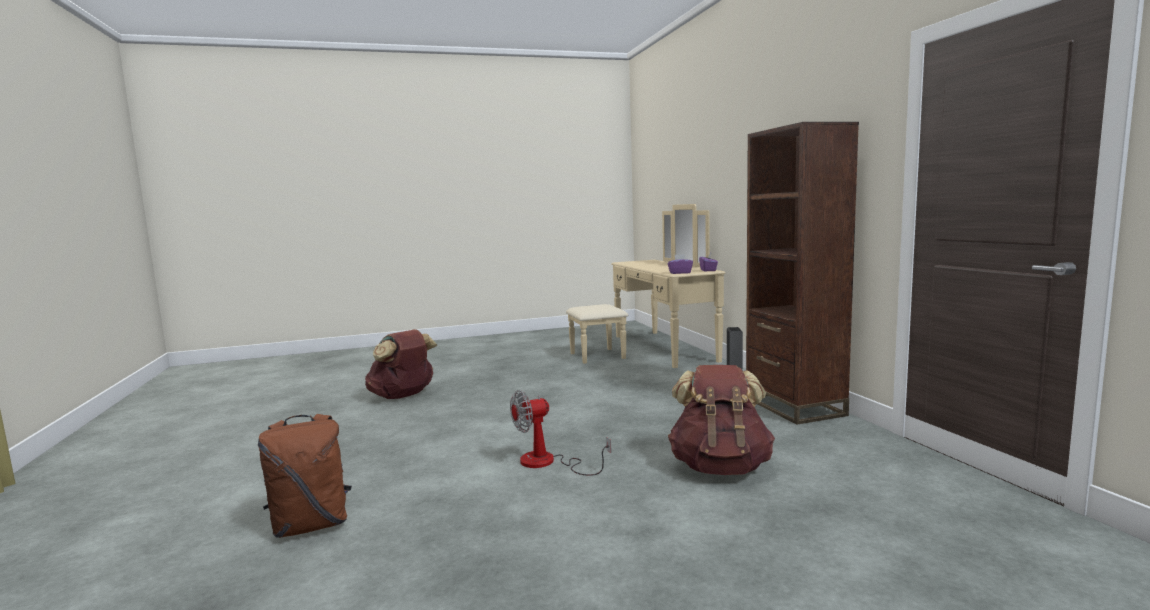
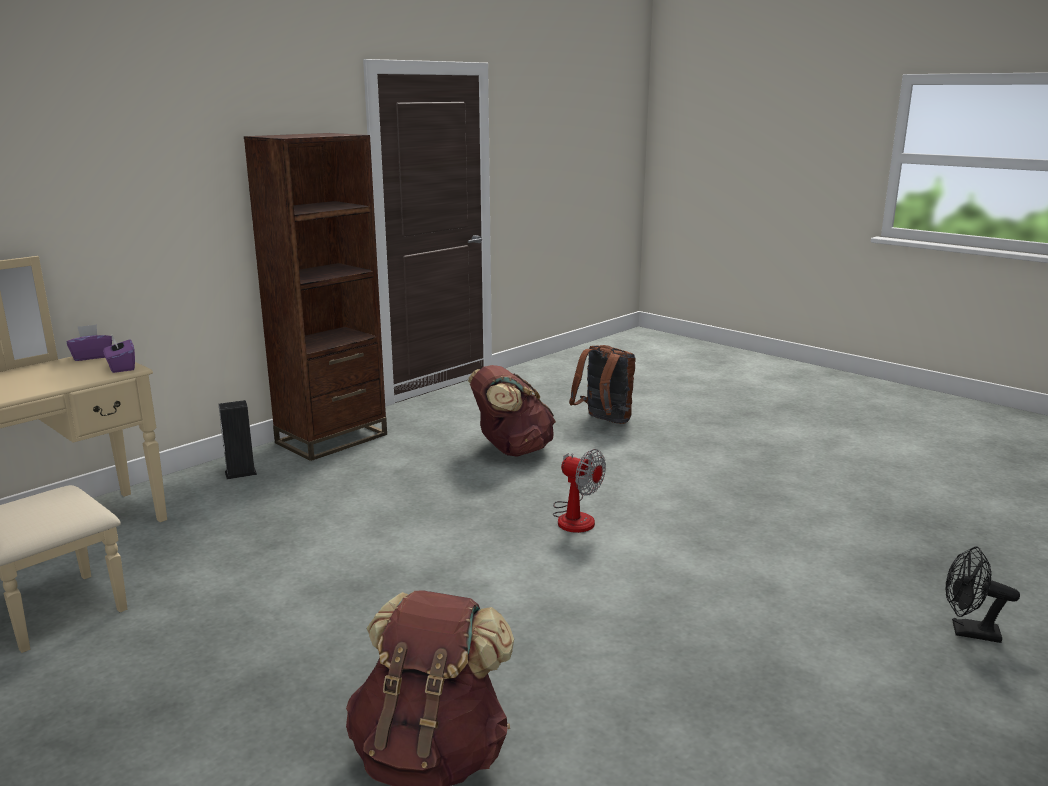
camera: 120 degrees left, 10 degrees up
(150, 562) = (968, 632): none -> black fan
(312, 525) = (815, 583): brown backpack -> brown backpack (604, 421)

